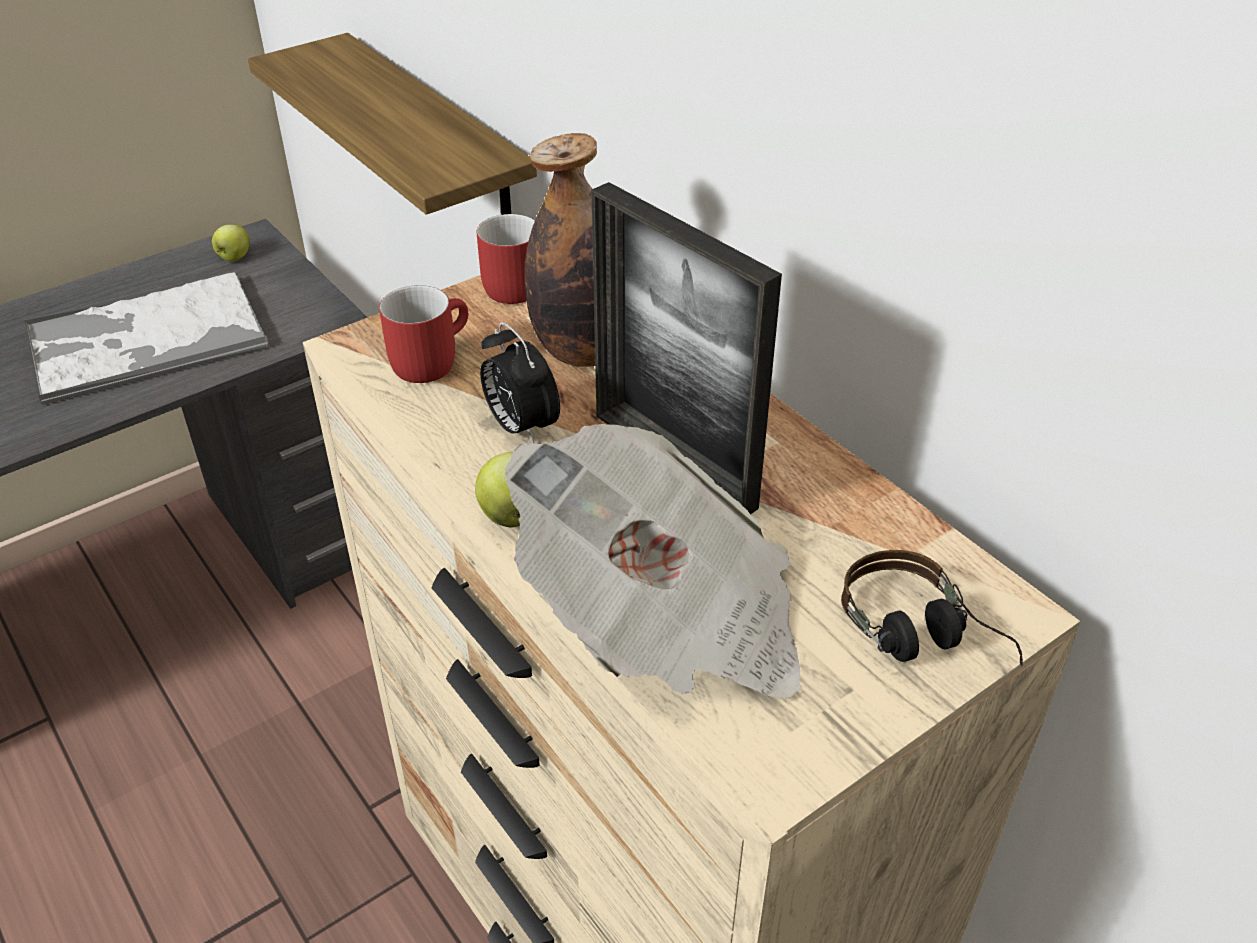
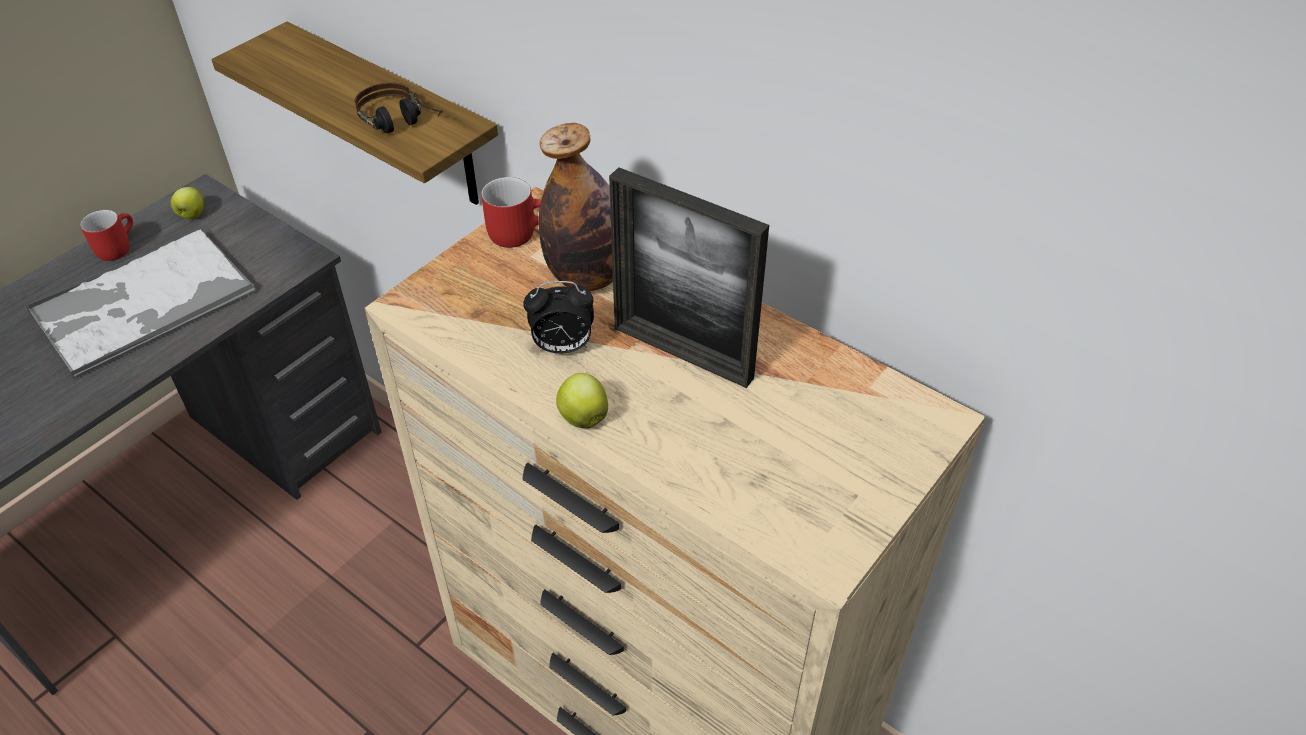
camera: 15 degrees left, 5 degrees up
(428, 359) = (470, 305): red mug -> red mug (116, 247)
(520, 427) = (562, 347): alarm clock -> alarm clock turned 45 degrees counterclockwise
(664, 619) = (719, 473): newspaper -> none
(923, 641) = (892, 451): headphones -> headphones (402, 124)

